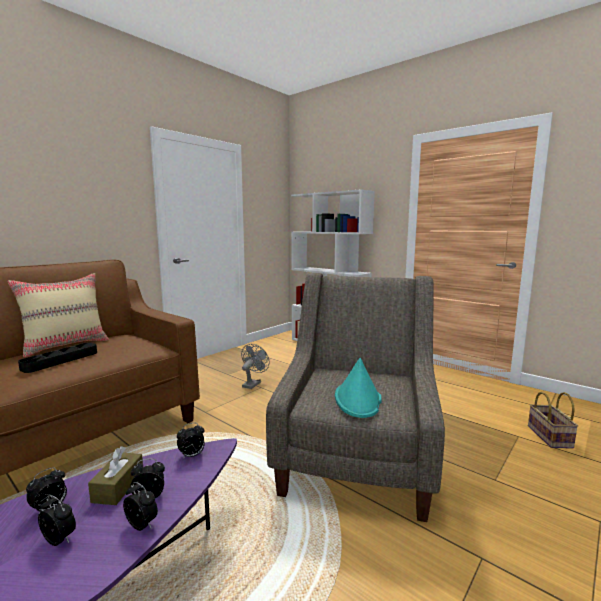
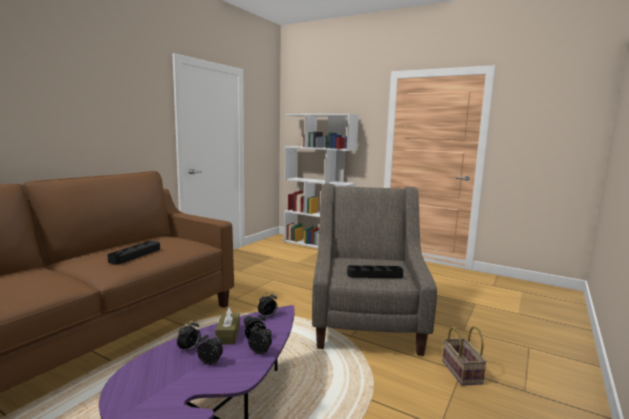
camera: 10 degrees left, 0 degrees up
(66, 345) = (125, 244): beige pillow -> none
(253, 383) = (265, 277): grey fan -> none
(358, 399) = (374, 275): turquoise hat -> black tray
(548, 436) = (494, 302): basket -> basket (460, 371)

